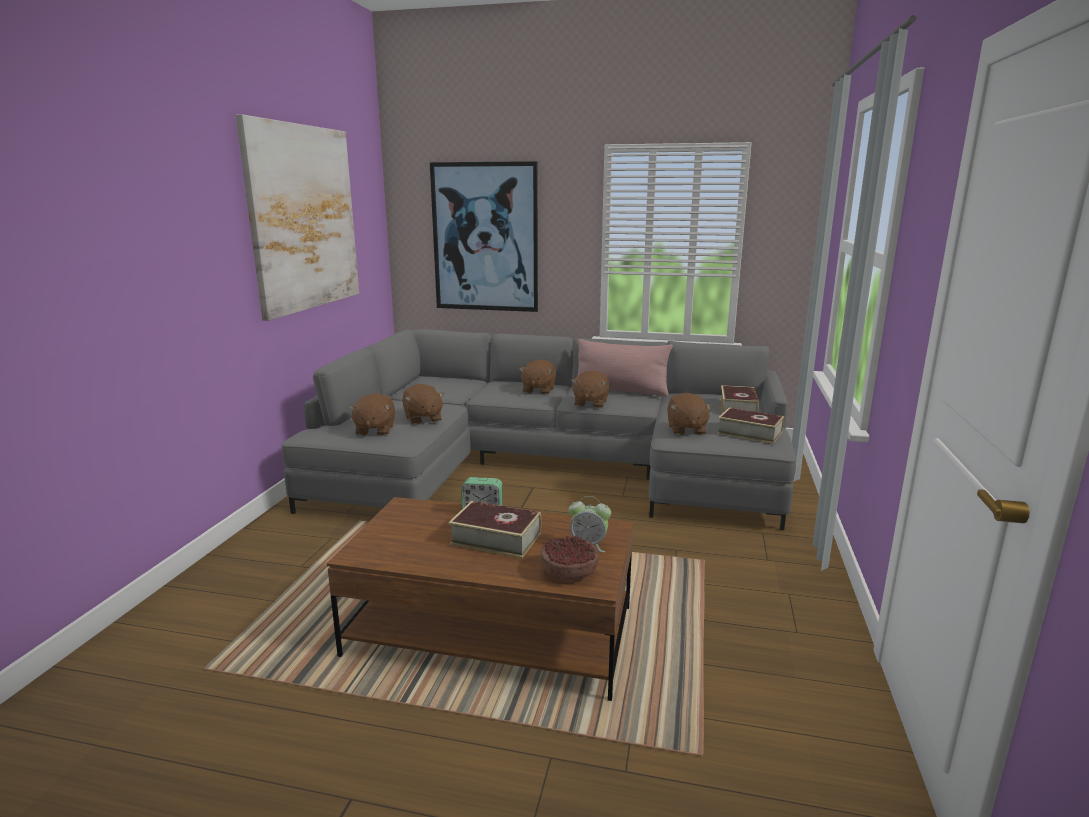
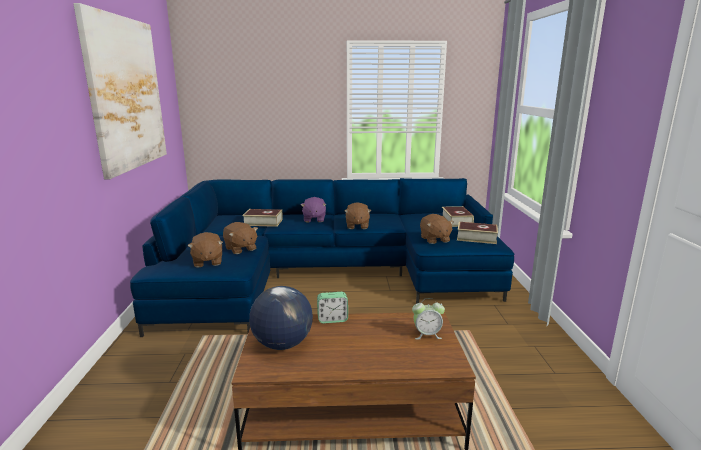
camera: 15 degrees left, 0 degrees up
(405, 532) = (282, 344): none -> globe
(485, 238) = (259, 109): picture -> none
(496, 538) = (356, 339): book -> book (263, 222)
(538, 390) = (314, 219): brown plush toy -> purple plush toy
(545, 466) = (325, 274): grey sofa -> blue sofa
(569, 571) = (427, 358): bowl -> none
(621, 391) = (372, 215): pink pillow -> none

